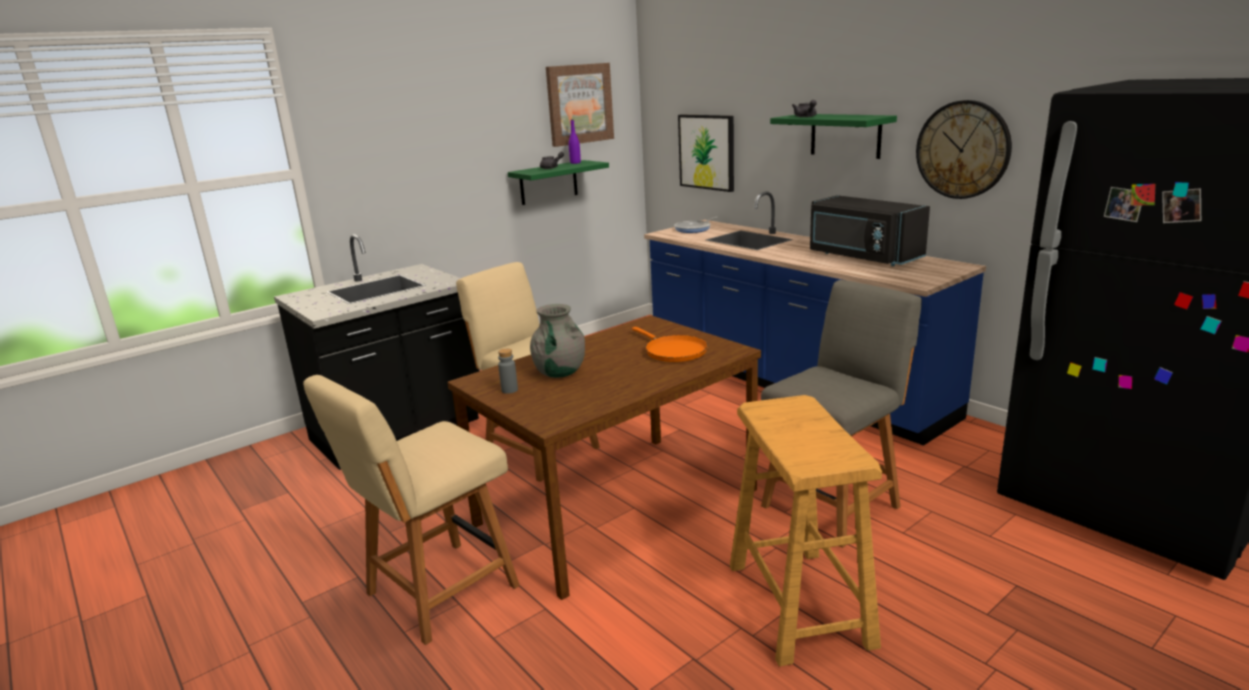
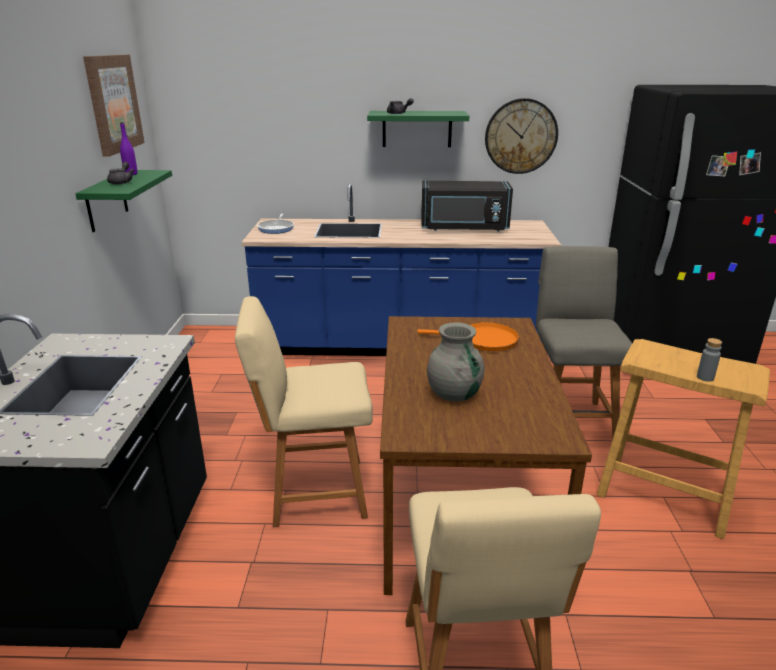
camera: 50 degrees left, 5 degrees up
(509, 390) = (458, 429): grey bottle -> grey bottle (705, 377)
(707, 152) = (255, 151): picture -> none

